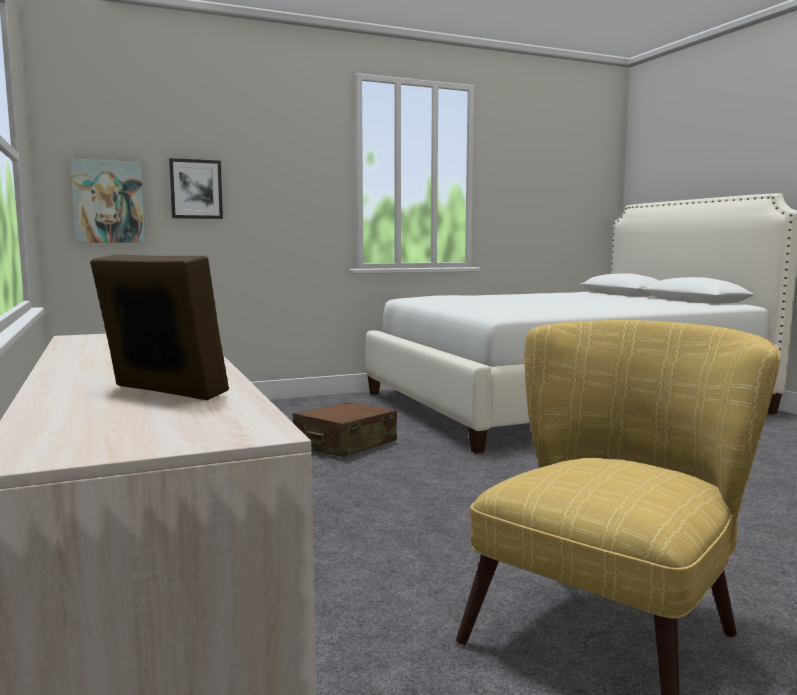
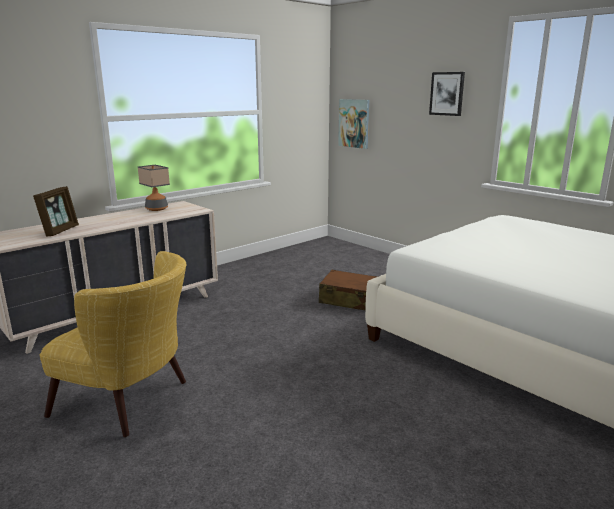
camera: 70 degrees right, 10 degrees up
(95, 345) = (156, 209): none -> table lamp
(196, 189) = (394, 116): picture -> picture (447, 93)

